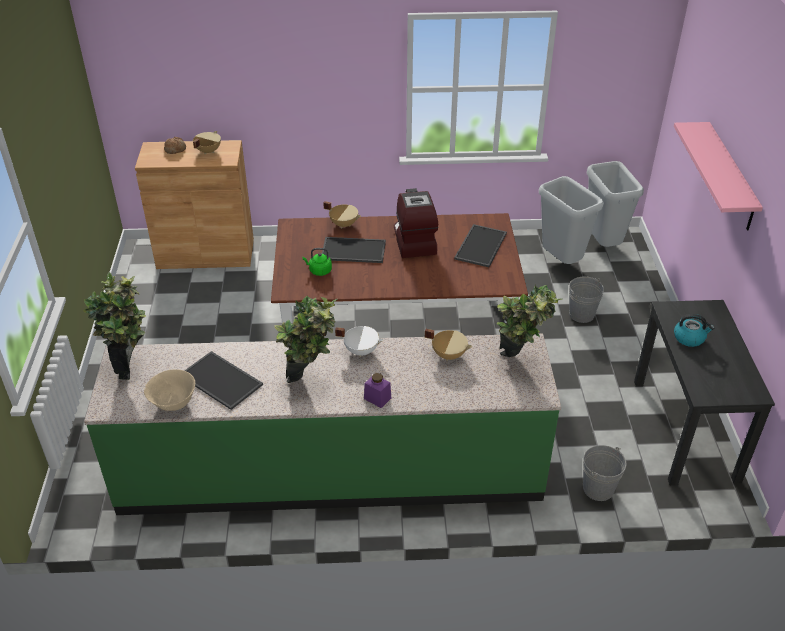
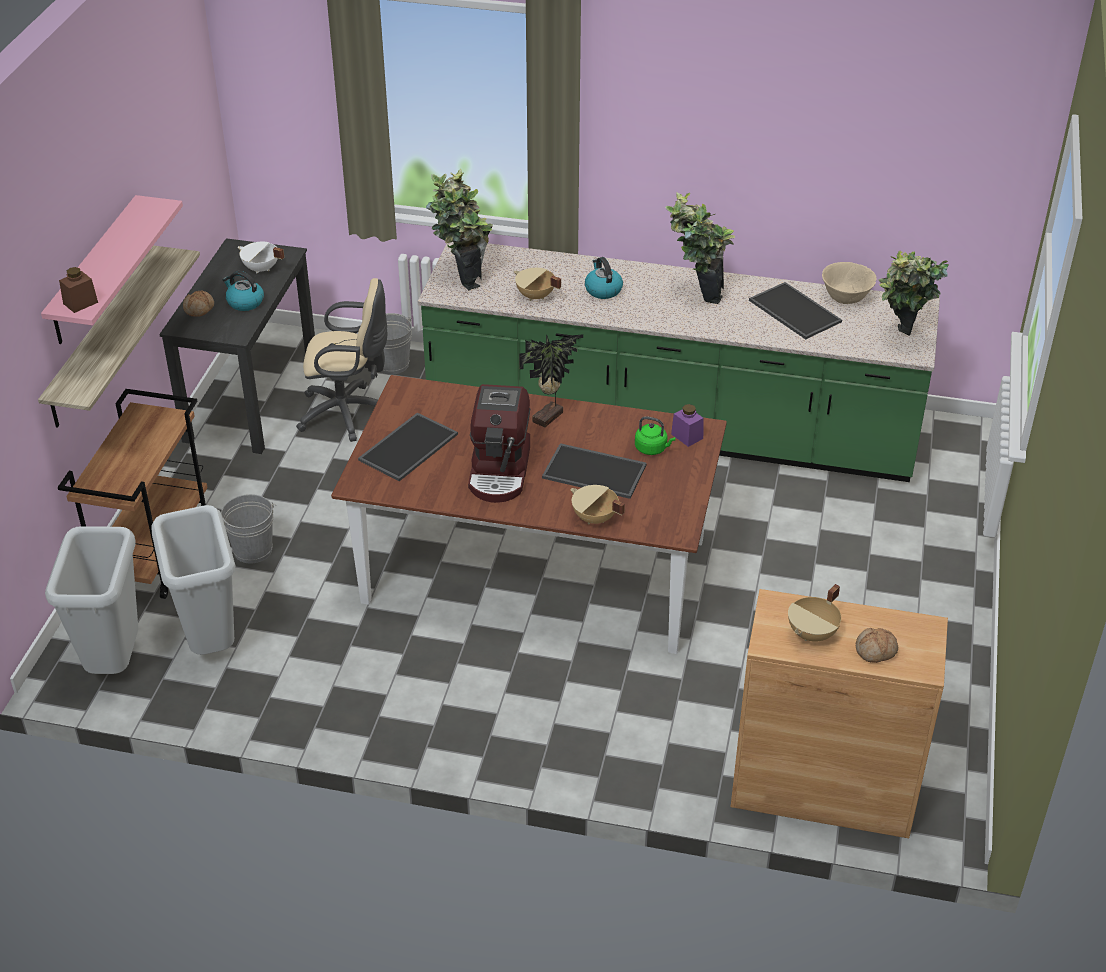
camera: 165 degrees left, 0 degrees up
(361, 350) = (631, 315): white cooking pot -> white cooking pot (261, 269)
(377, 398) = (629, 271): purple jar -> purple jar (687, 436)
(394, 372) = (603, 290): none -> kettle
(397, 280) = (550, 418): none -> potted plant
(597, 429) = (349, 413): none -> beige office chair
(641, 302) = (153, 552): none -> brown cart
(693, 129) = (80, 303): none -> brown jar
(715, 216) = (103, 337): none -> shelf
(717, 325) = (199, 309): none -> bread

